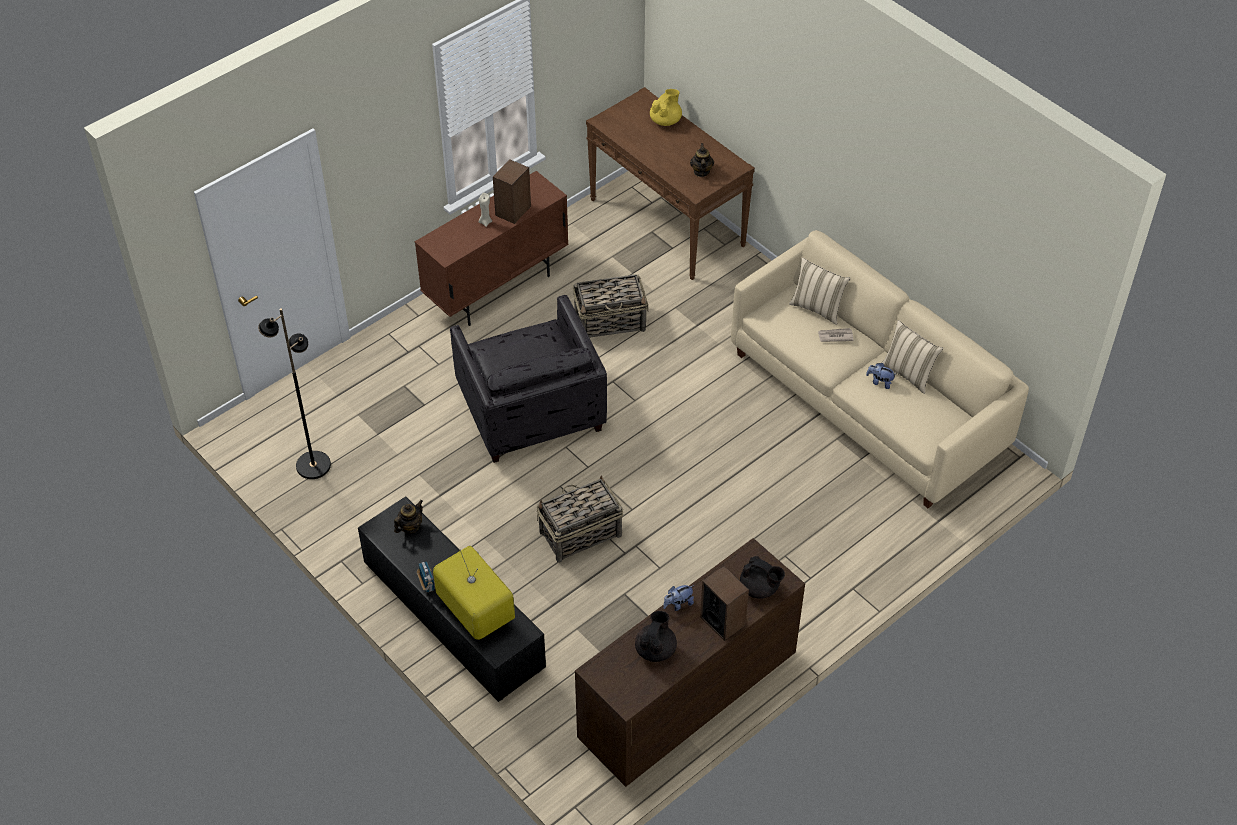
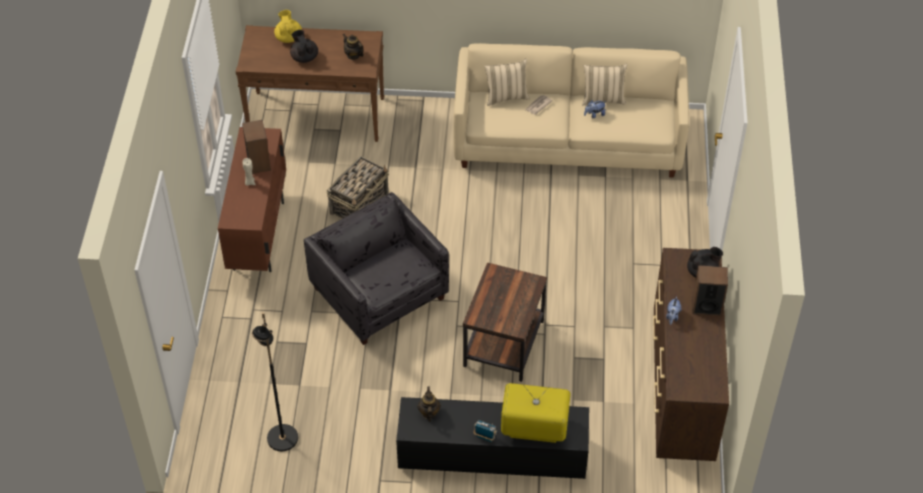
camera: 45 degrees left, 0 degrees up
(530, 409) = (378, 294): grey armchair -> grey armchair turned 150 degrees counterclockwise
(579, 534) = (504, 344): basket -> brown side table
(655, 649) = (693, 351): black teapot -> black teapot (304, 57)

